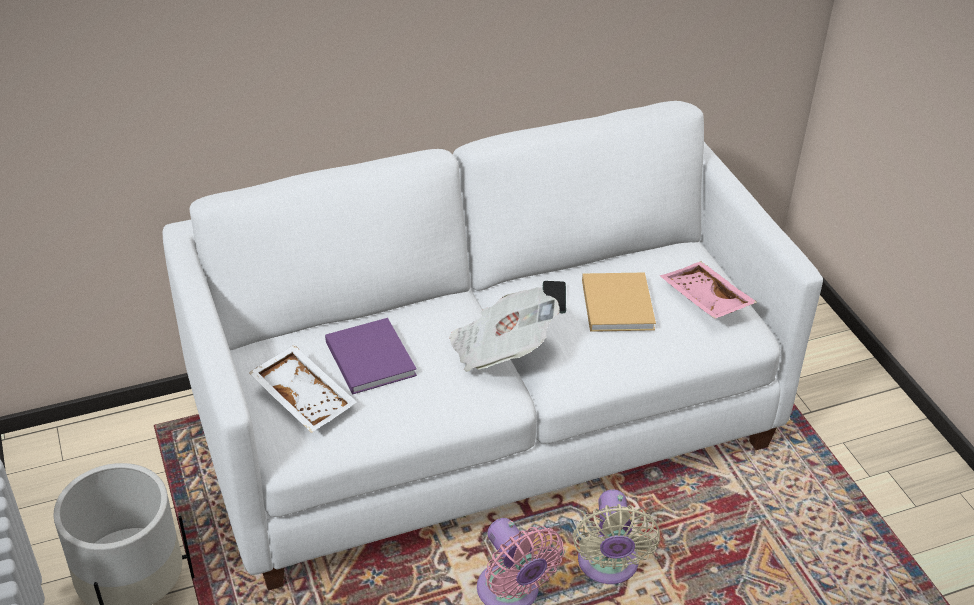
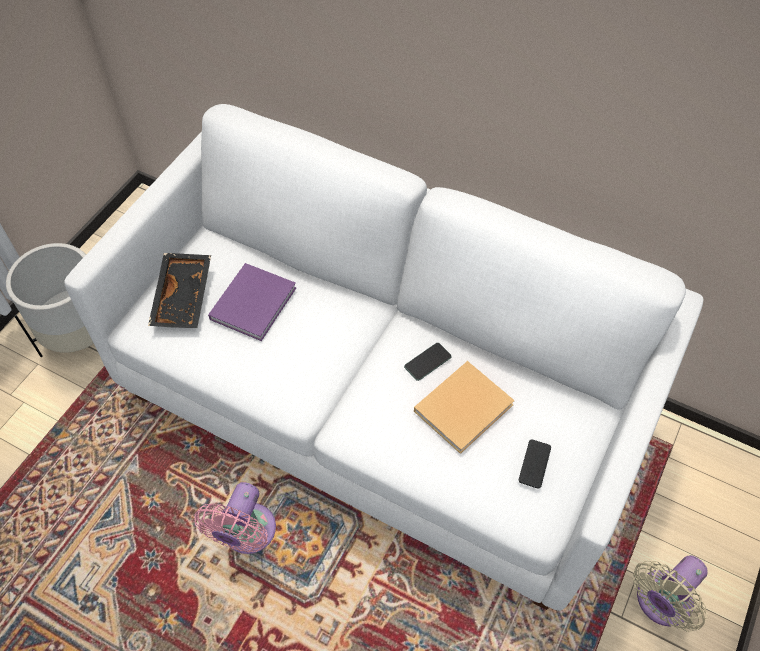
camera: 50 degrees right, 15 degrees up
(305, 397) = (184, 297): white tray -> black tray
(500, 349) = (337, 370): newspaper -> none
(608, 567) = (323, 579): beige fan -> beige fan (660, 602)
(704, 300) = (534, 464): pink tray -> phone

